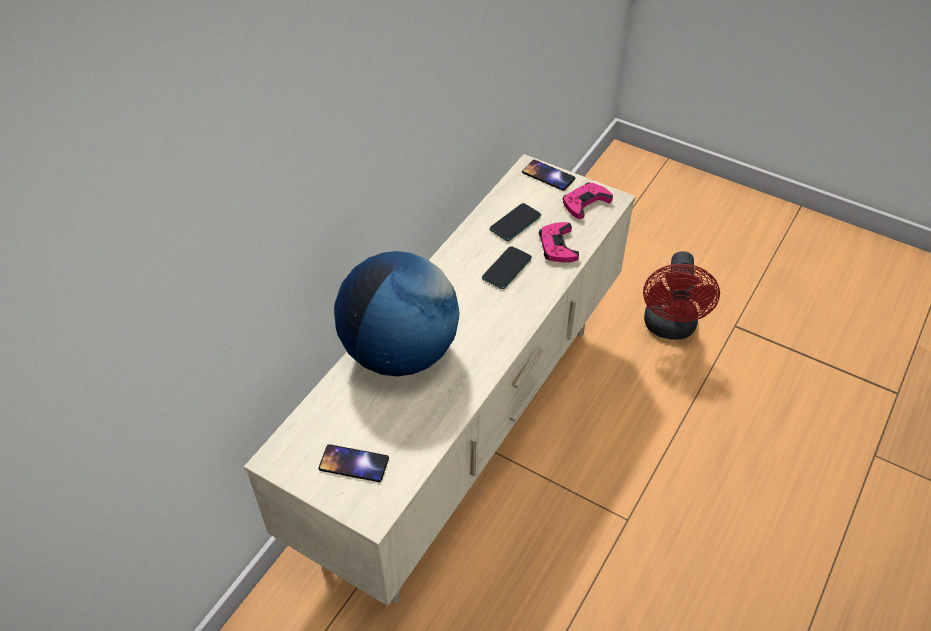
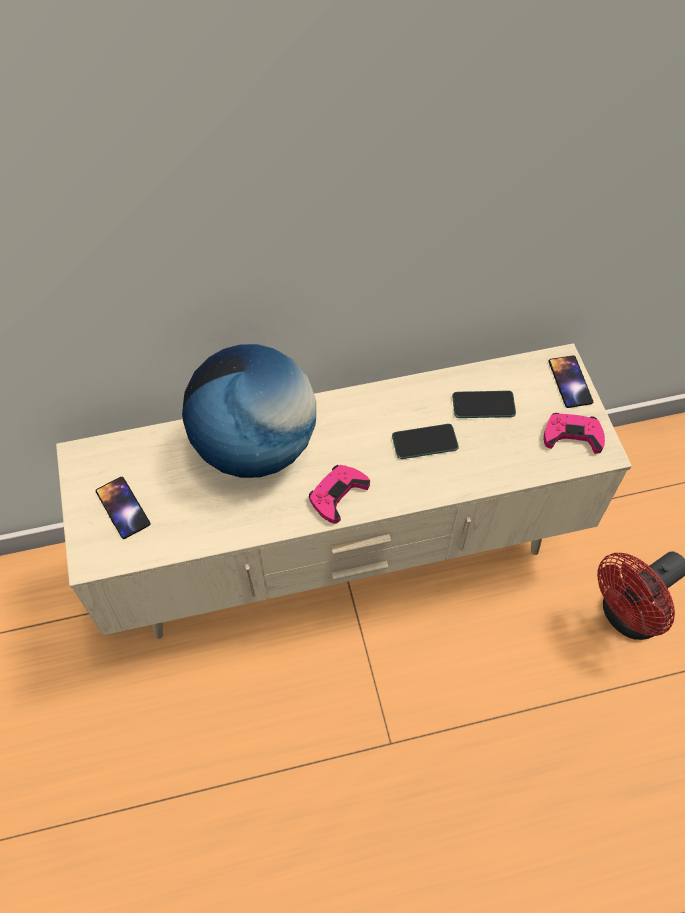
camera: 45 degrees right, 10 degrees up
(557, 246) = (494, 457): pink game controller -> pink game controller (338, 494)

